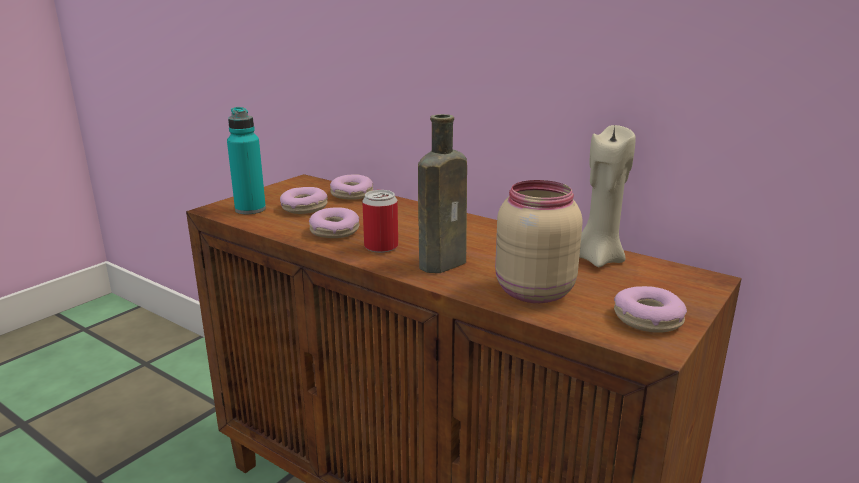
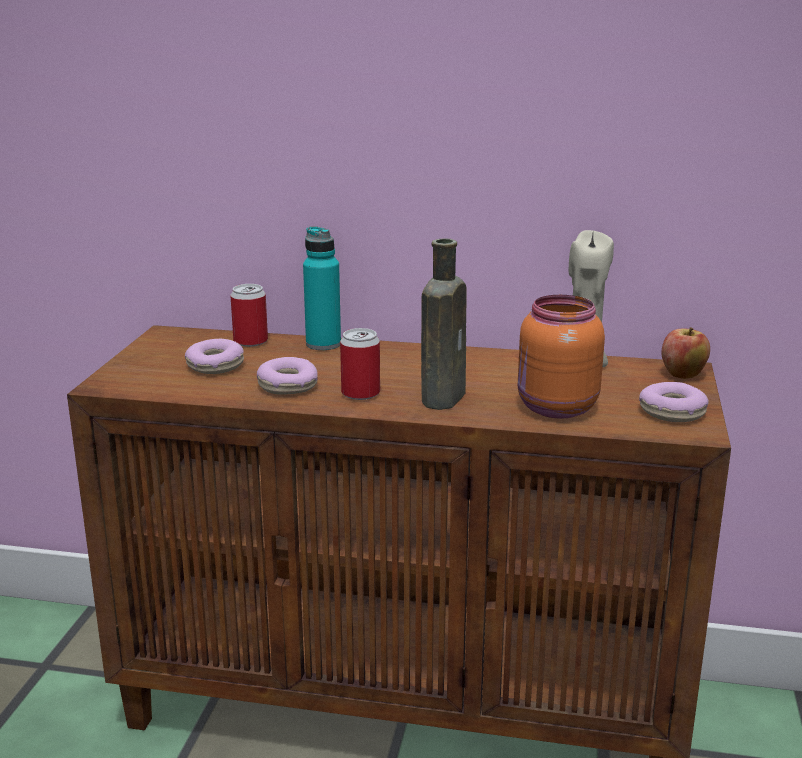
camera: 25 degrees left, 0 degrees up
(250, 209) = (150, 378): turquoise bottle -> turquoise bottle (323, 344)
(351, 194) = (250, 341): donut -> can
(531, 292) = (555, 408): beige jar -> orange jar
(695, 285) = (682, 375): none -> apple

